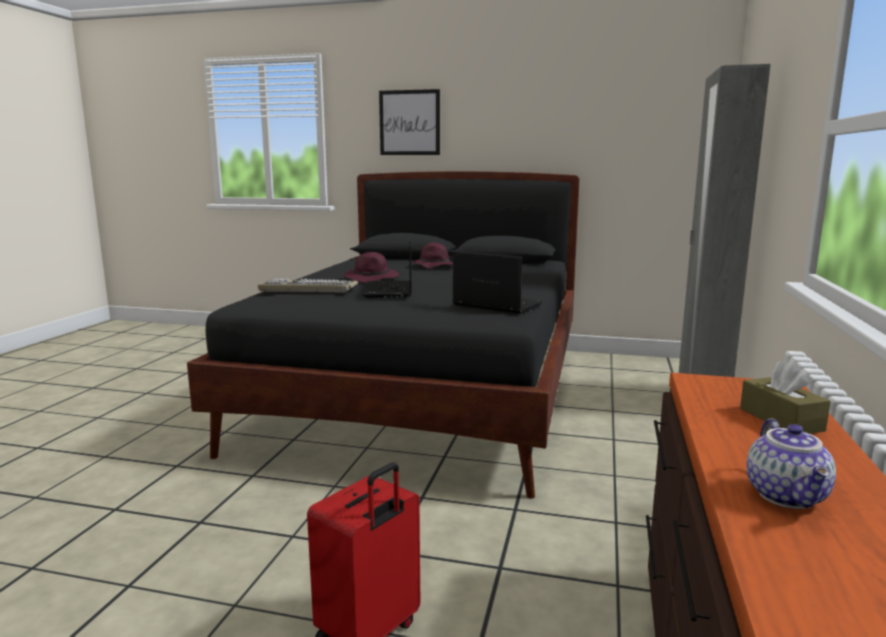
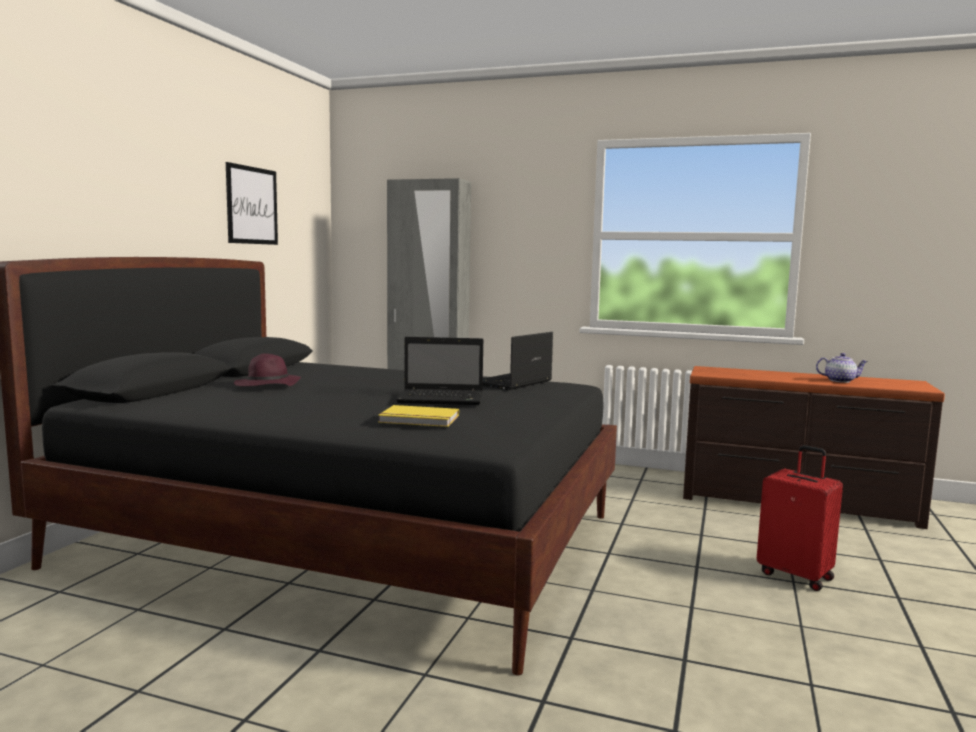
camera: 85 degrees left, 5 degrees down
(307, 289) = (419, 420): keyboard -> yellow book
(372, 278) = (347, 402): purple hat -> none
(409, 123) = (61, 176): picture -> picture (252, 205)
(780, 419) = (755, 373): brown tissue box -> none

